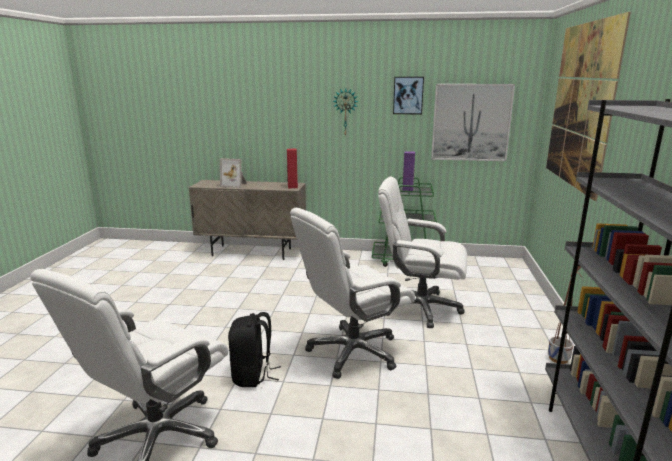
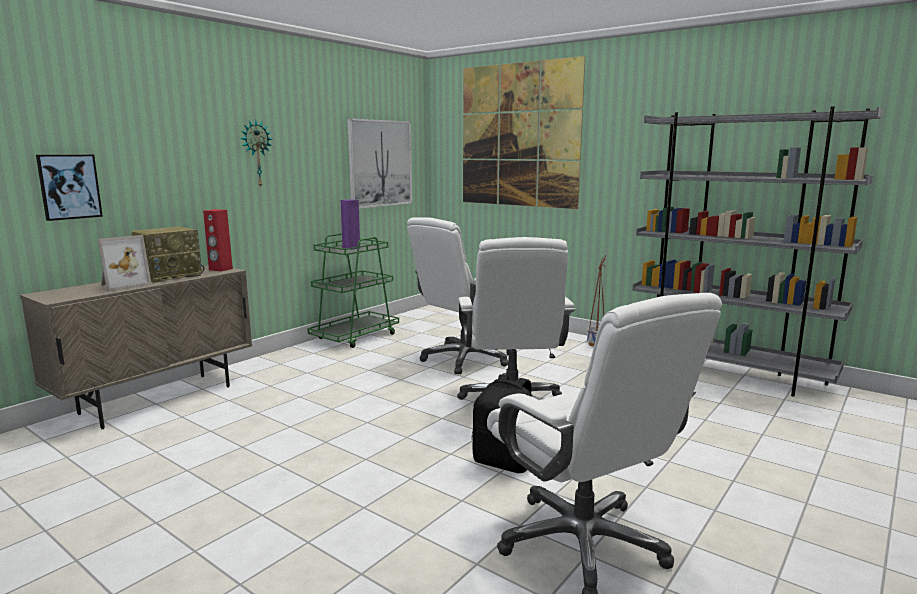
camera: 60 degrees left, 5 degrees down
(264, 185) = (170, 276): none -> radio
(408, 95) = (322, 132): picture -> picture (69, 186)

